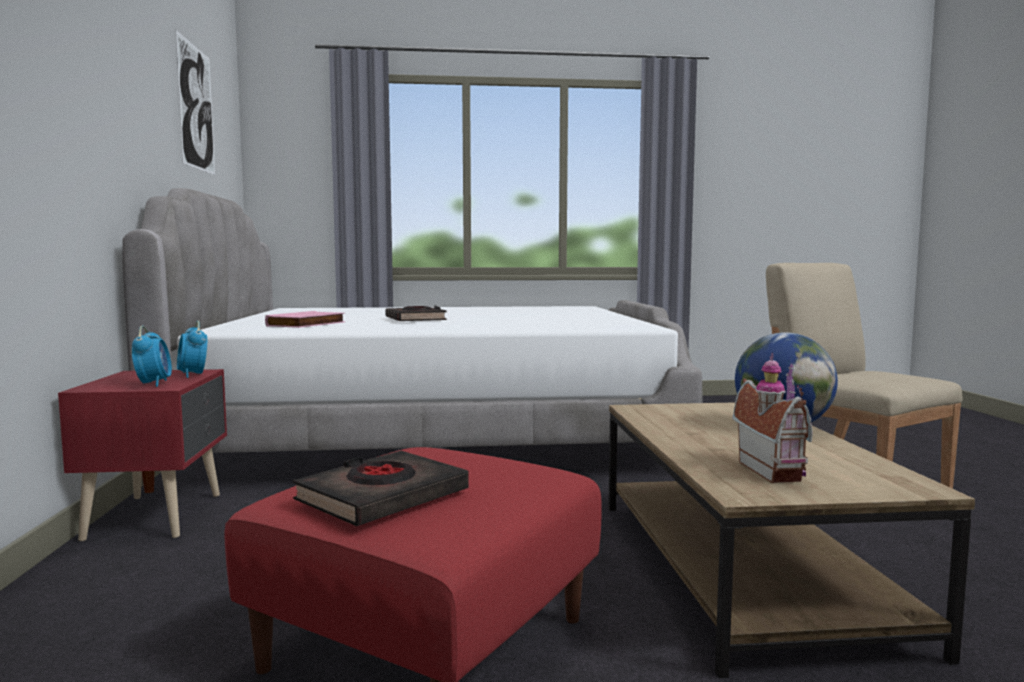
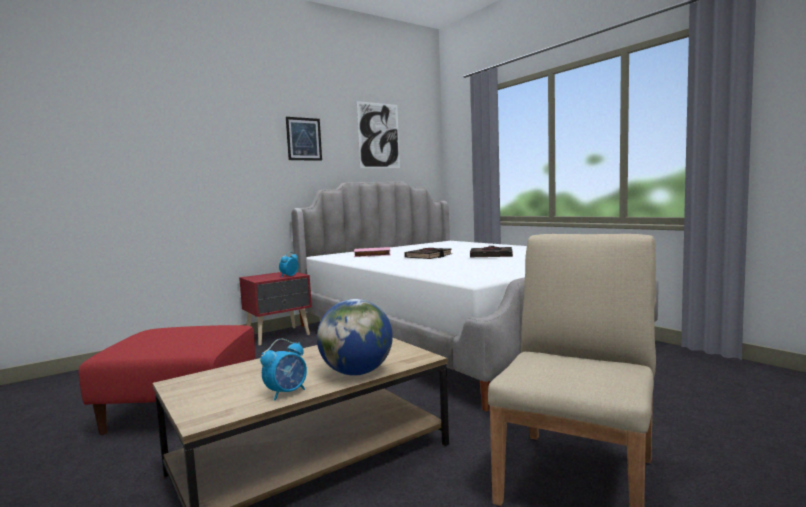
camera: 60 degrees right, 0 degrees up
(126, 79) = (304, 139): none -> picture
(154, 383) = (265, 278): alarm clock -> alarm clock (287, 393)
(382, 497) = (153, 337): black book -> black book (491, 256)
(774, 471) = (227, 383): toy house -> none

